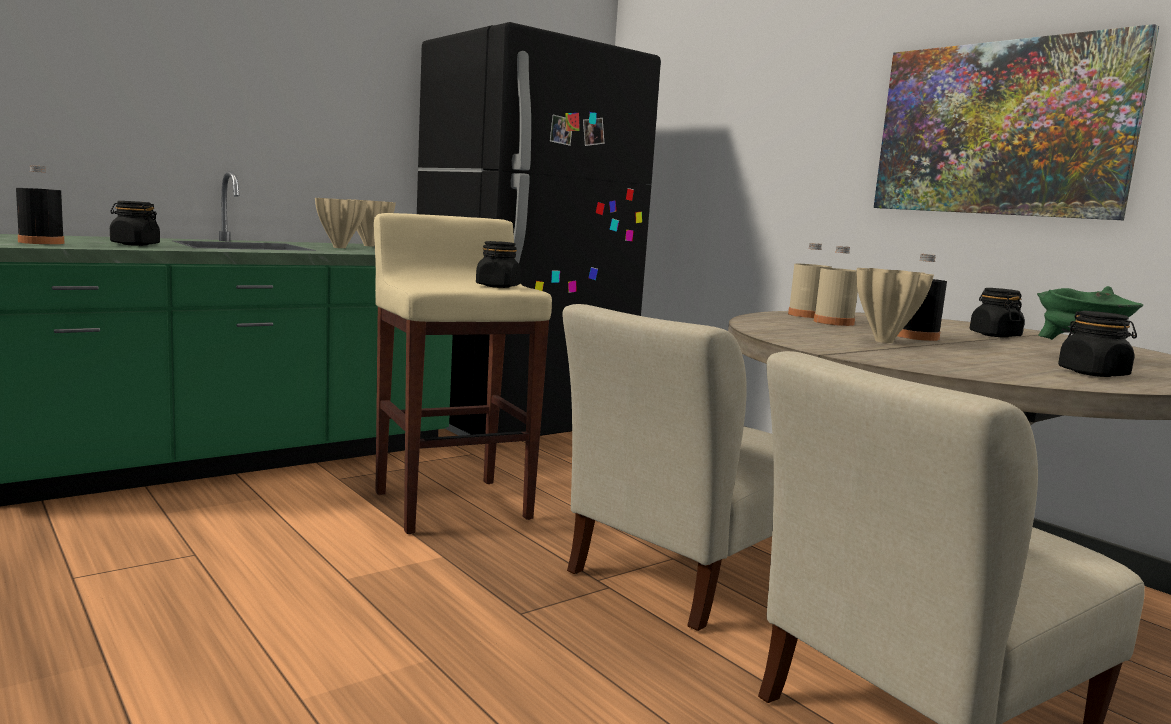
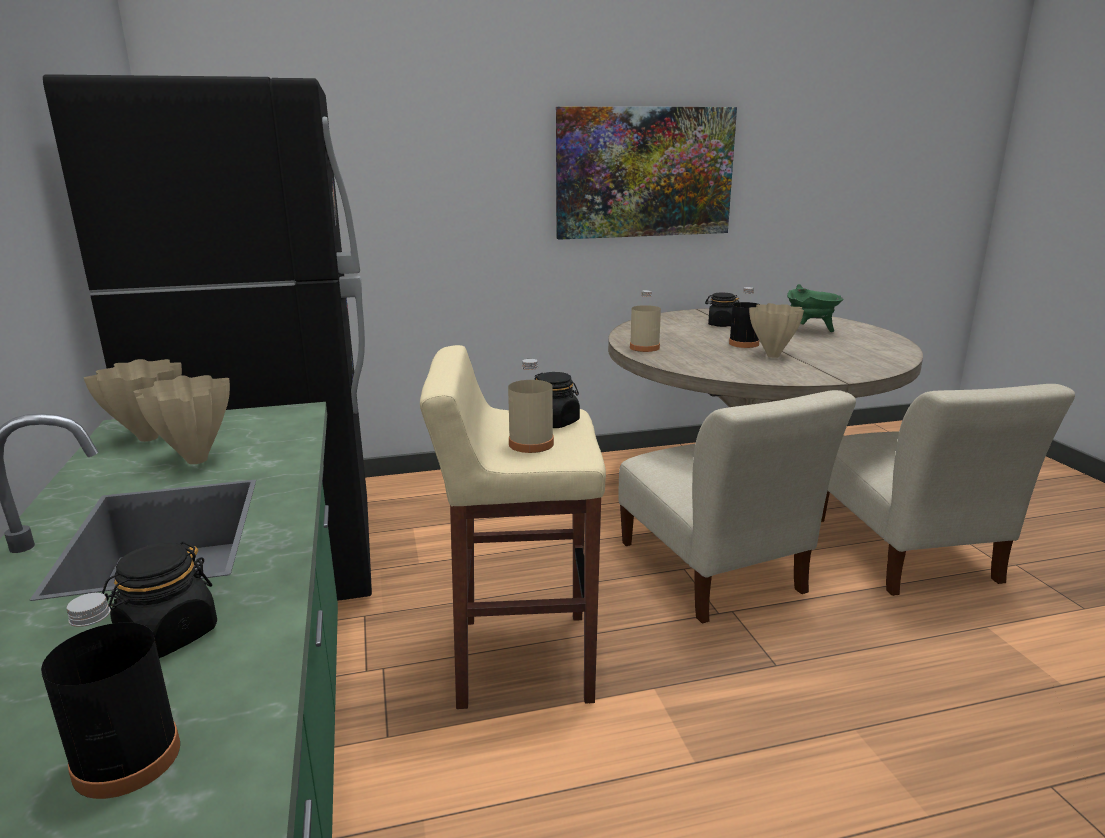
camera: 65 degrees left, 10 degrees up
(833, 322) = (683, 349): beige bottle -> beige bottle (531, 444)
(1093, 373) = (864, 341): black jar -> none

